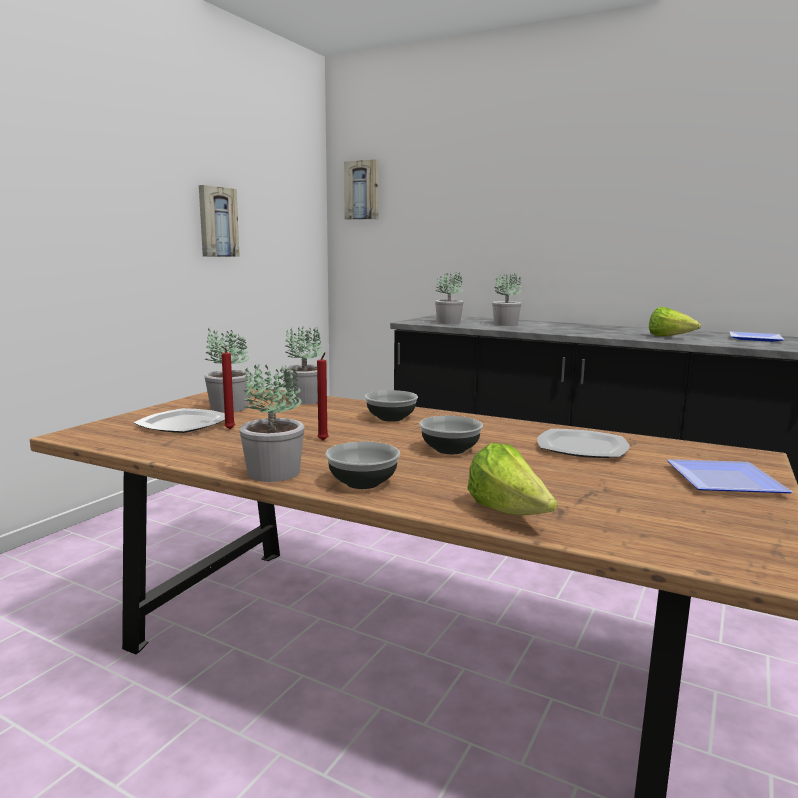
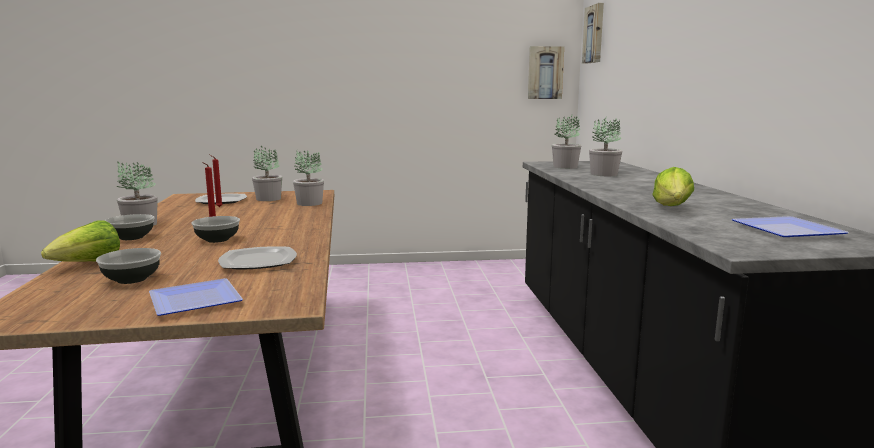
camera: 55 degrees right, 0 degrees up
(217, 222) = (436, 73): picture -> picture (545, 73)
(390, 418) = (285, 221): bowl -> bowl (131, 279)

